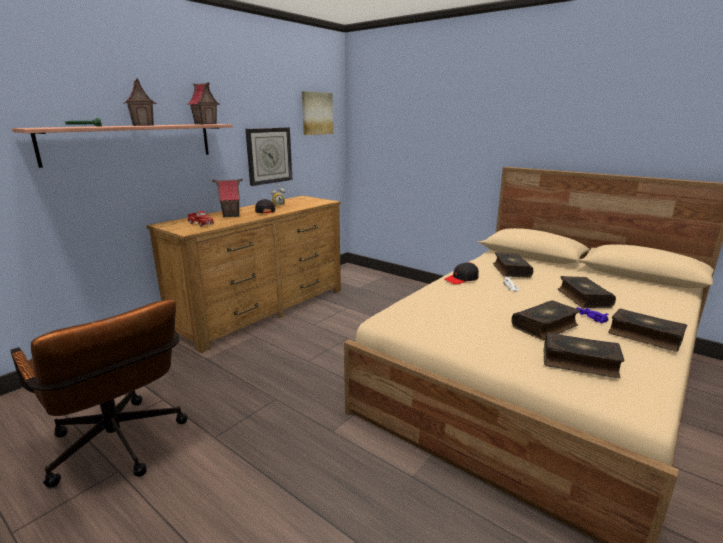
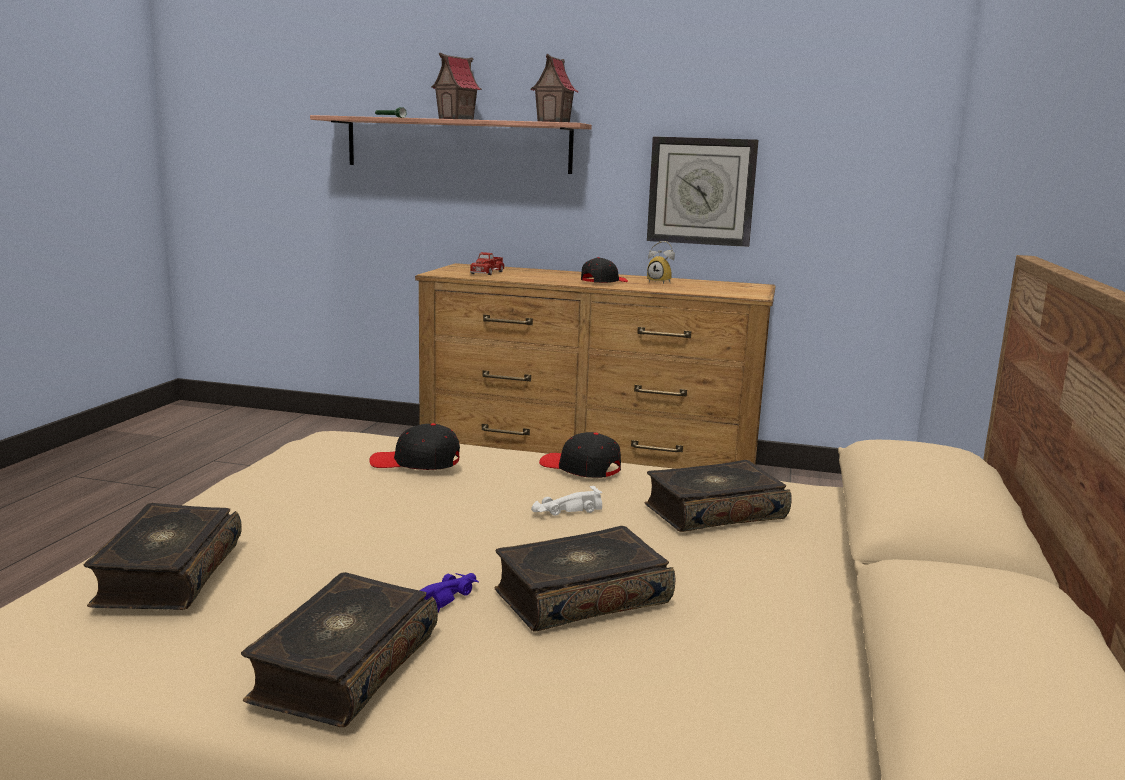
camera: 65 degrees right, 5 degrees down
(120, 449) = (196, 478): brown office chair -> none
(231, 215) = (554, 275): toy house -> none
(316, 113) = (852, 114): picture -> none
(458, 301) = (416, 463): none -> black cap
(545, 326) = (352, 549): book -> none

